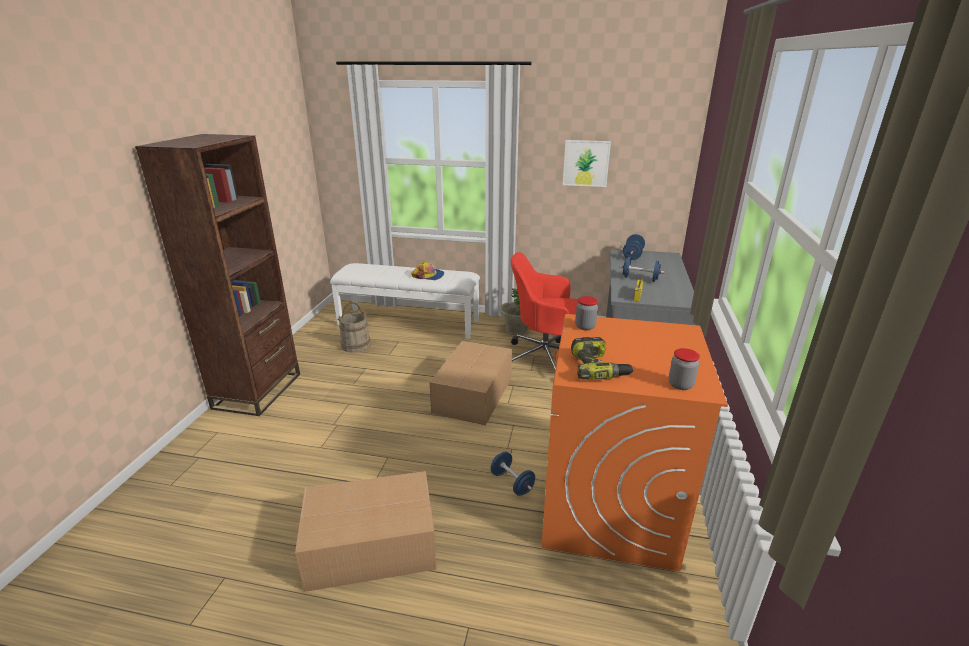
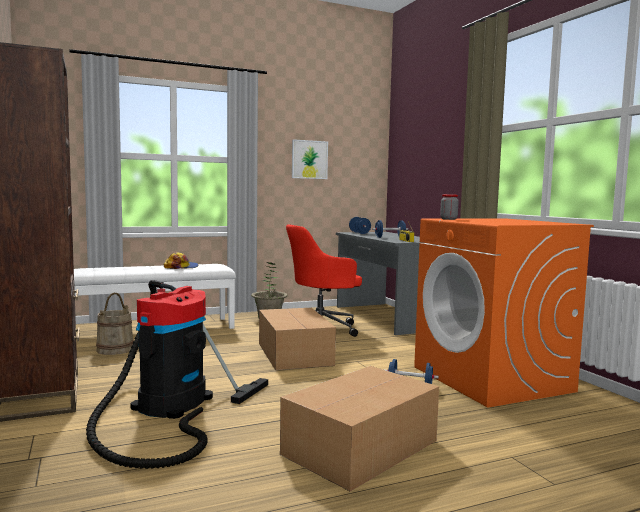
camera: 35 degrees left, 20 degrees down
(311, 434) = (169, 407): none -> vacuum cleaner
(598, 368) = (502, 223): power drill -> none
(680, 385) = (557, 223): jar -> none

